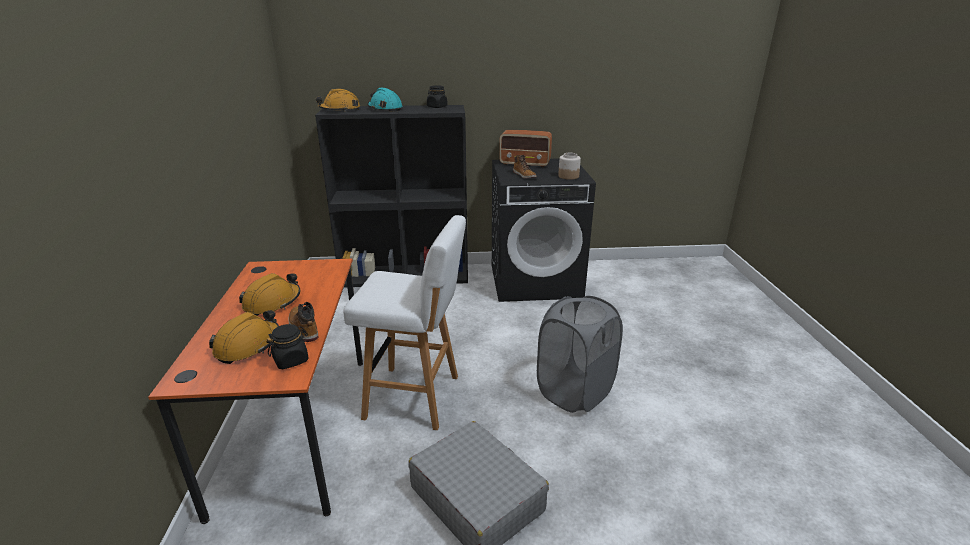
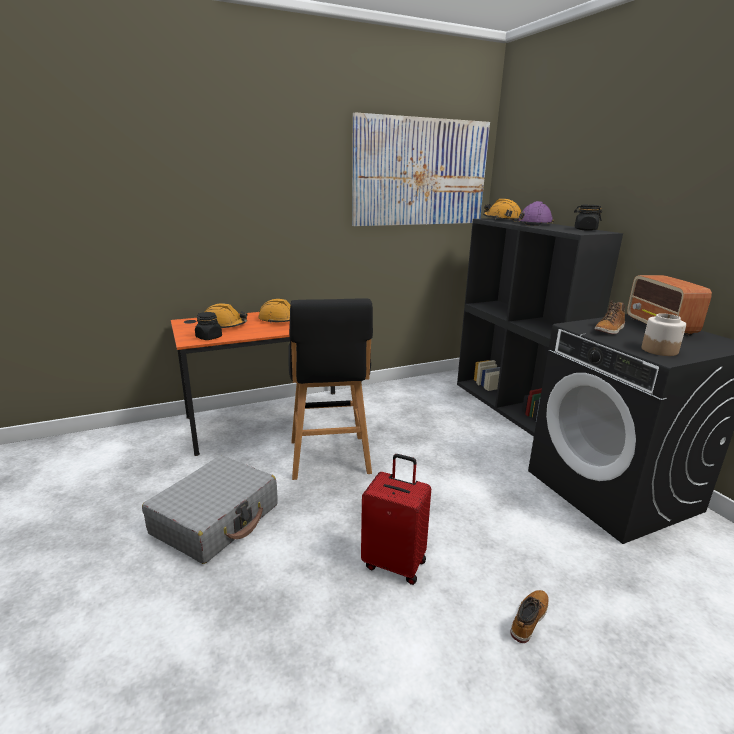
camera: 70 degrees right, 5 degrees down
(249, 72) = (421, 173): none -> picture
(303, 328) = (249, 333): boot -> boot (528, 619)
(385, 109) = (535, 223): turquoise hard hat -> purple hard hat
(416, 397) = (329, 459): white stool -> black stool
(575, 391) = (395, 563): grey laundry basket -> red suitcase

